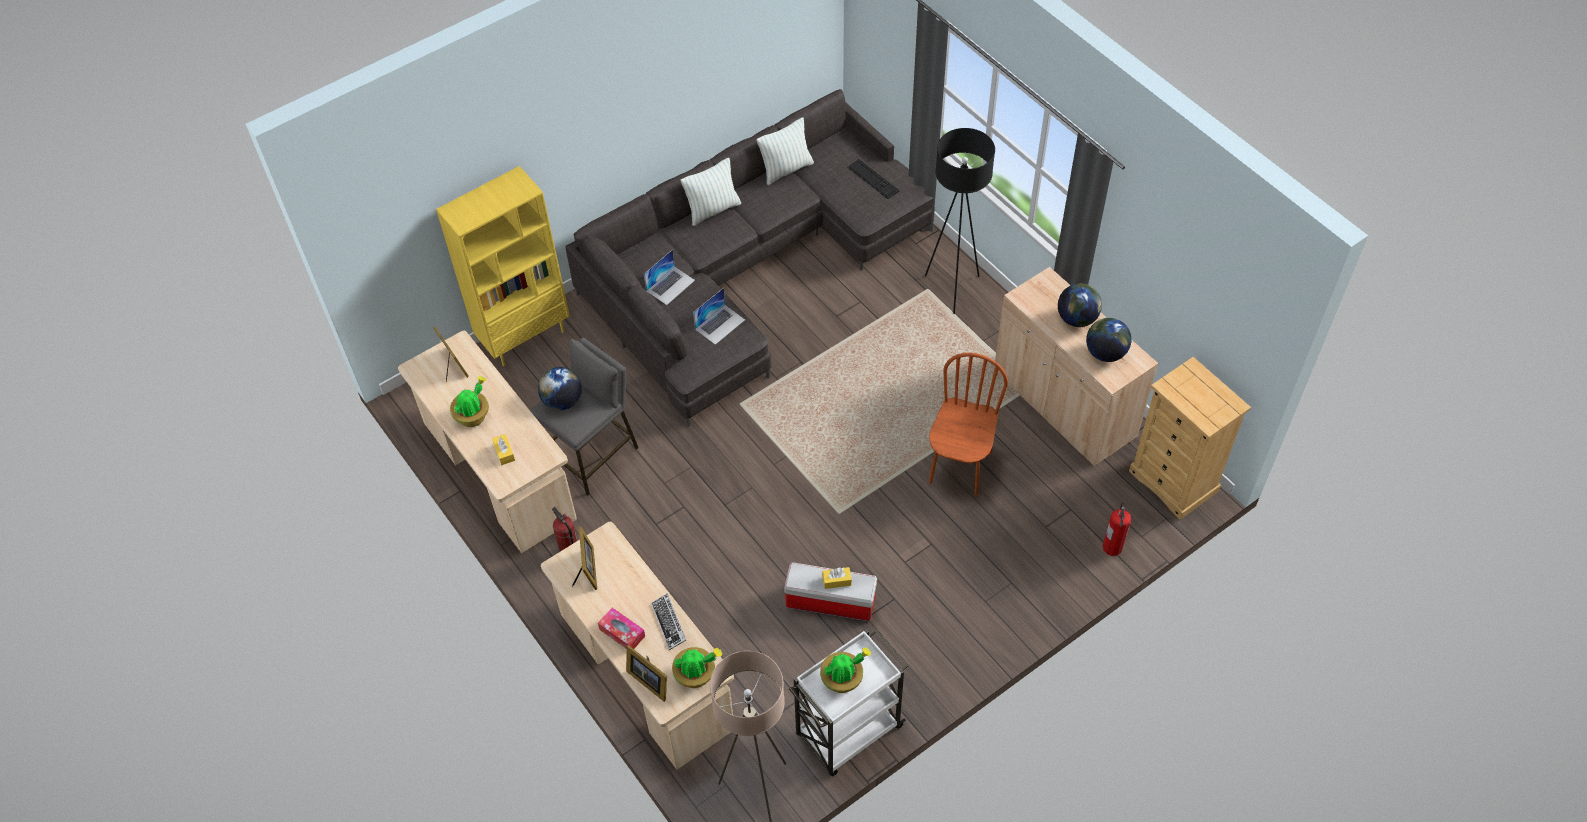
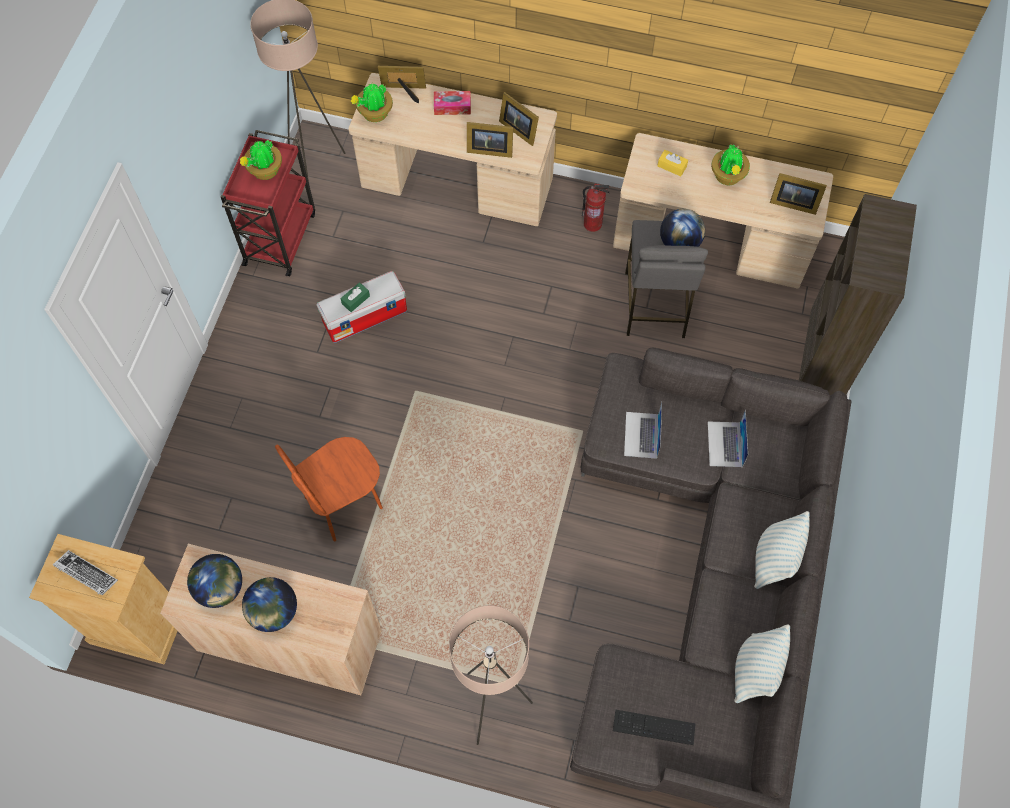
camera: 140 degrees right, 10 degrees up
(525, 337) = (822, 364): yellow bookcase -> brown bookcase
(631, 568) = (488, 149): none -> picture frame
(669, 623) = (425, 132): keyboard -> keyboard (86, 574)
(836, 581) = (355, 300): yellow tissue box -> green tissue box
(847, 732) = (280, 237): white cart -> red cart
(952, 288) = (492, 706): black floor lamp -> beige floor lamp
(959, 467) = (344, 503): brown chair -> brown chair turned 75 degrees clockwise
(1112, 546) = (161, 518): fire extinguisher -> none

